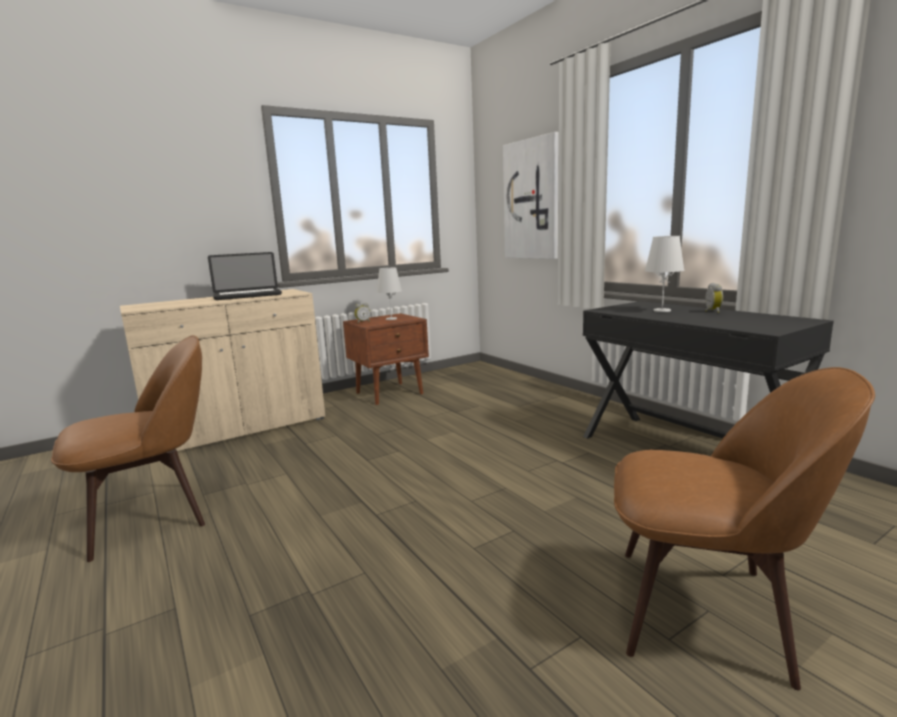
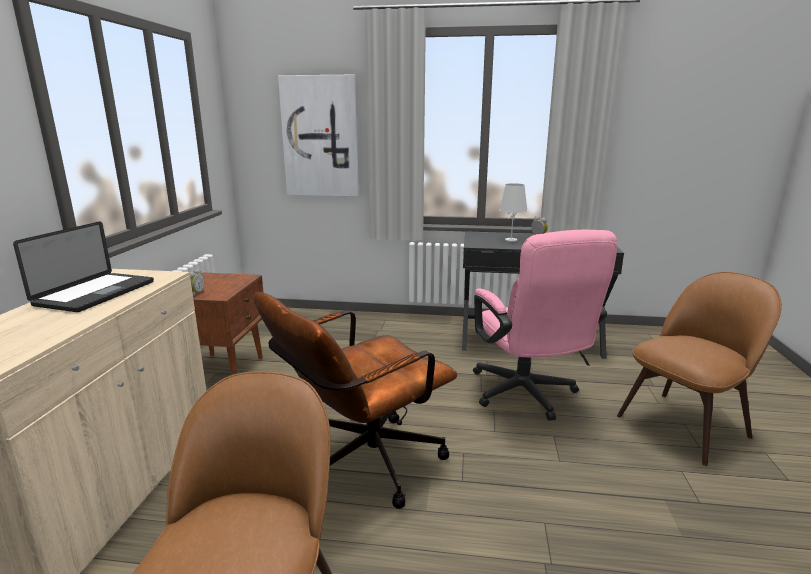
camera: 50 degrees left, 5 degrees up
(345, 473) = (362, 465): none -> brown office chair
(391, 319) = (219, 282): white table lamp -> none
(562, 493) = (527, 396): none -> pink office chair

